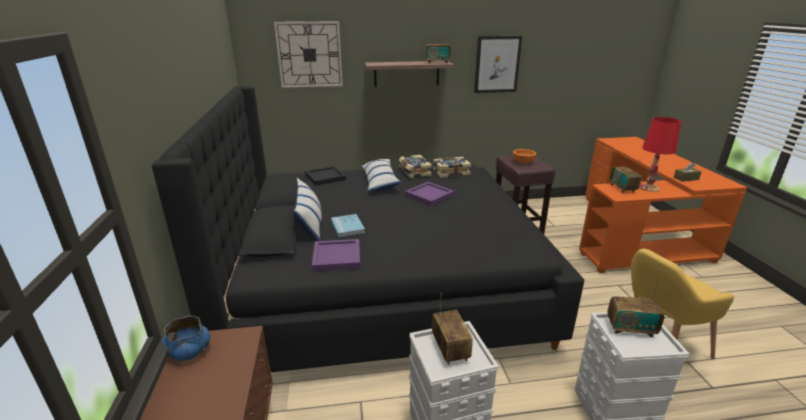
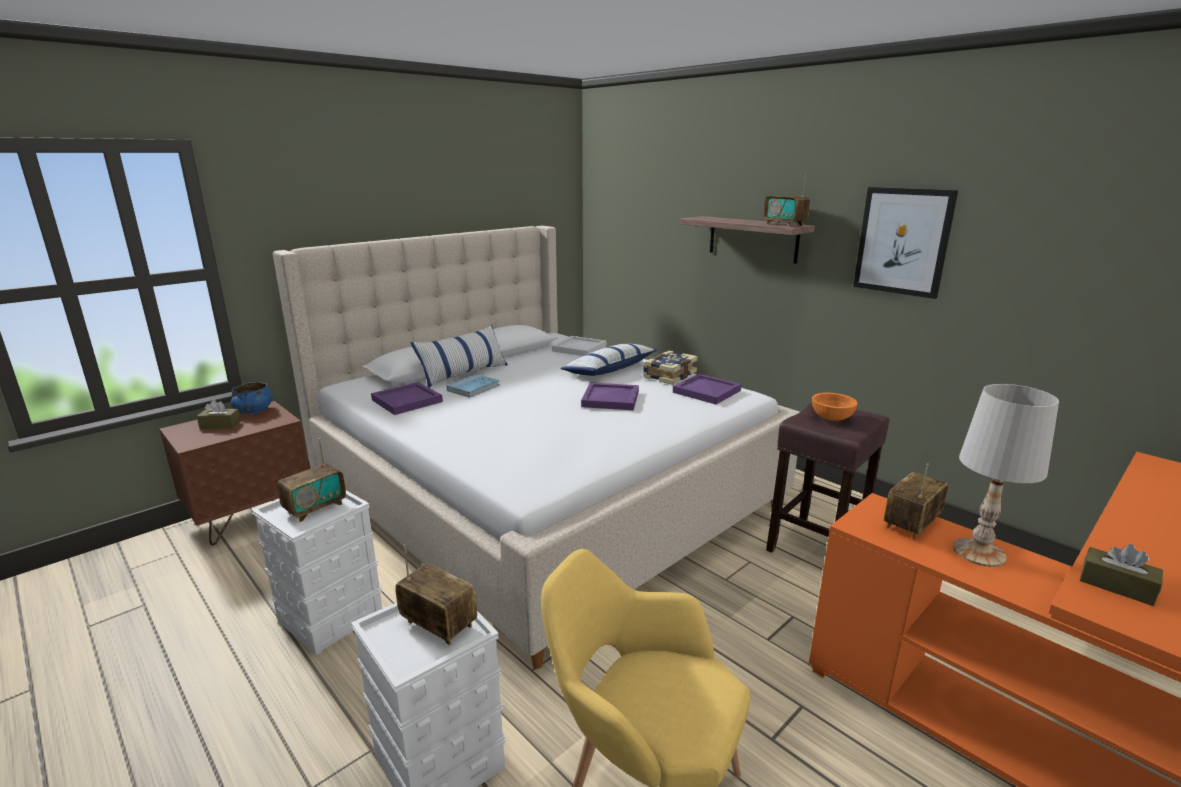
camera: 55 degrees right, 5 degrees down
(198, 380) = (220, 425): none -> brown tissue box
(309, 54) = (645, 200): wall clock -> none
(325, 177) = (580, 348): black tray -> white tray
(381, 283) = (542, 492): black bed -> beige bed
(450, 172) = (707, 392): book -> purple tray
(630, 328) = (438, 625): radio -> radio turned 150 degrees clockwise
(648, 187) = (979, 552): red table lamp -> white table lamp

